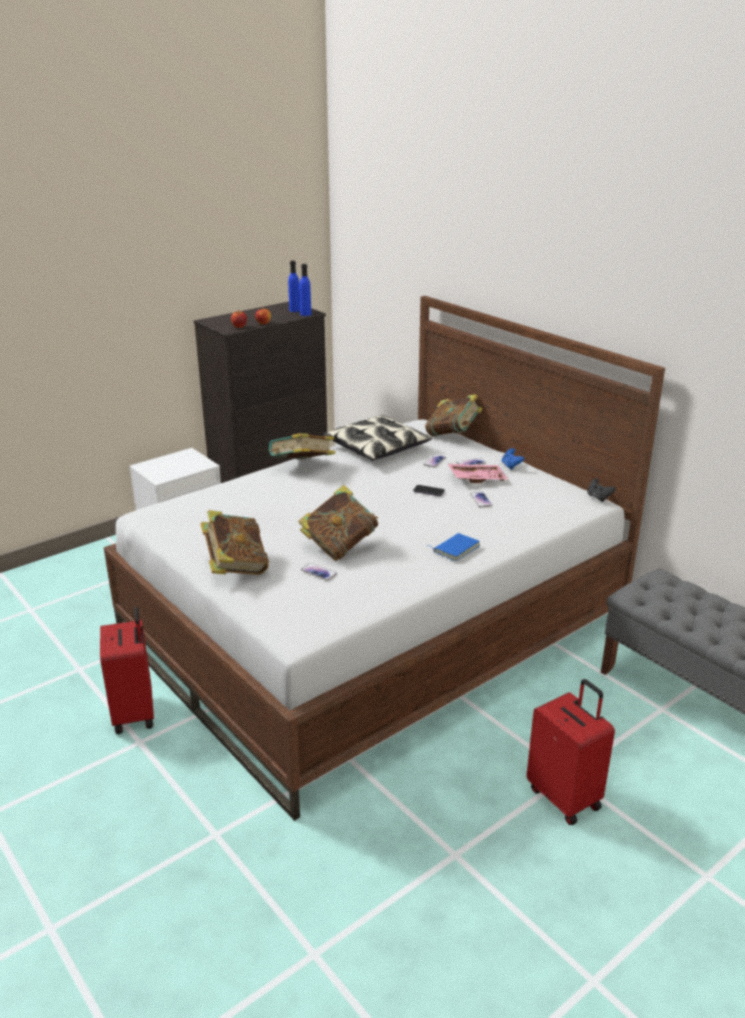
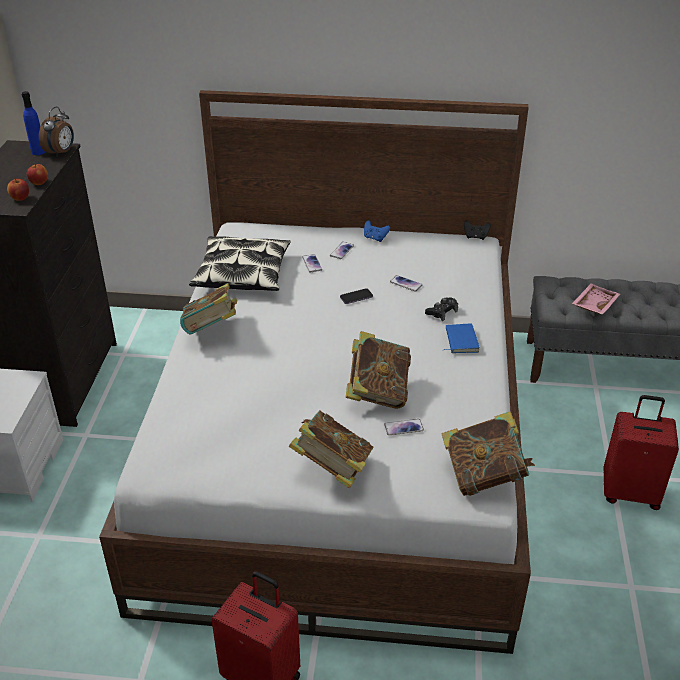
camera: 45 degrees left, 10 degrees up
(305, 314) = (61, 152): blue bottle -> alarm clock
(453, 435) = (284, 229): book -> book (484, 476)
(475, 527) = (441, 312): none -> black game controller
(476, 478) = (370, 264): pink tray -> pink tray (593, 305)

